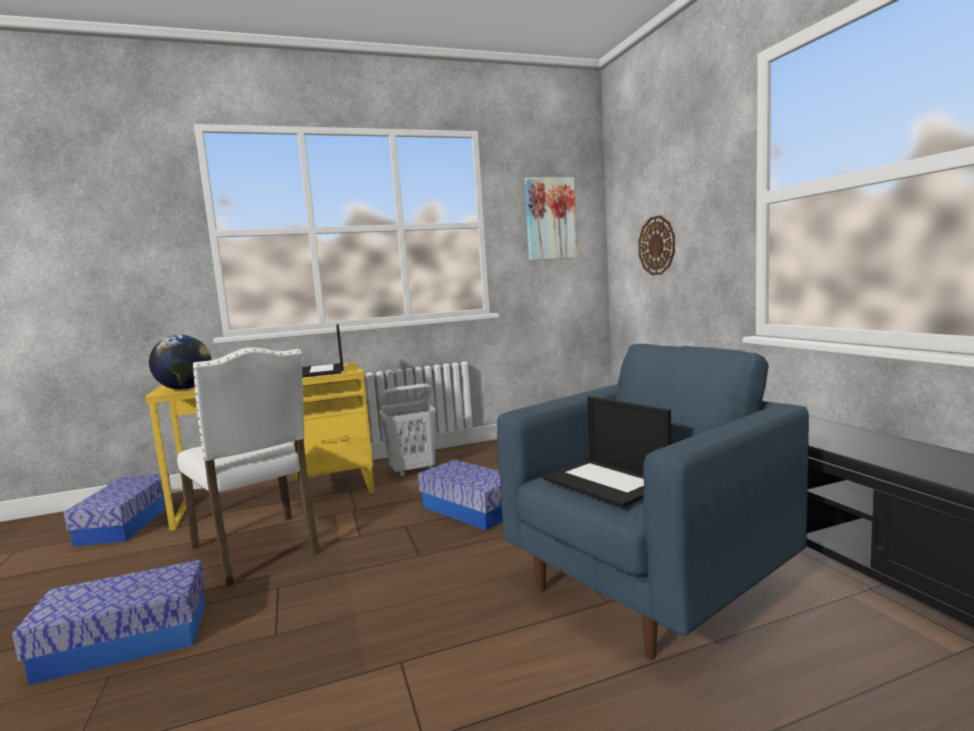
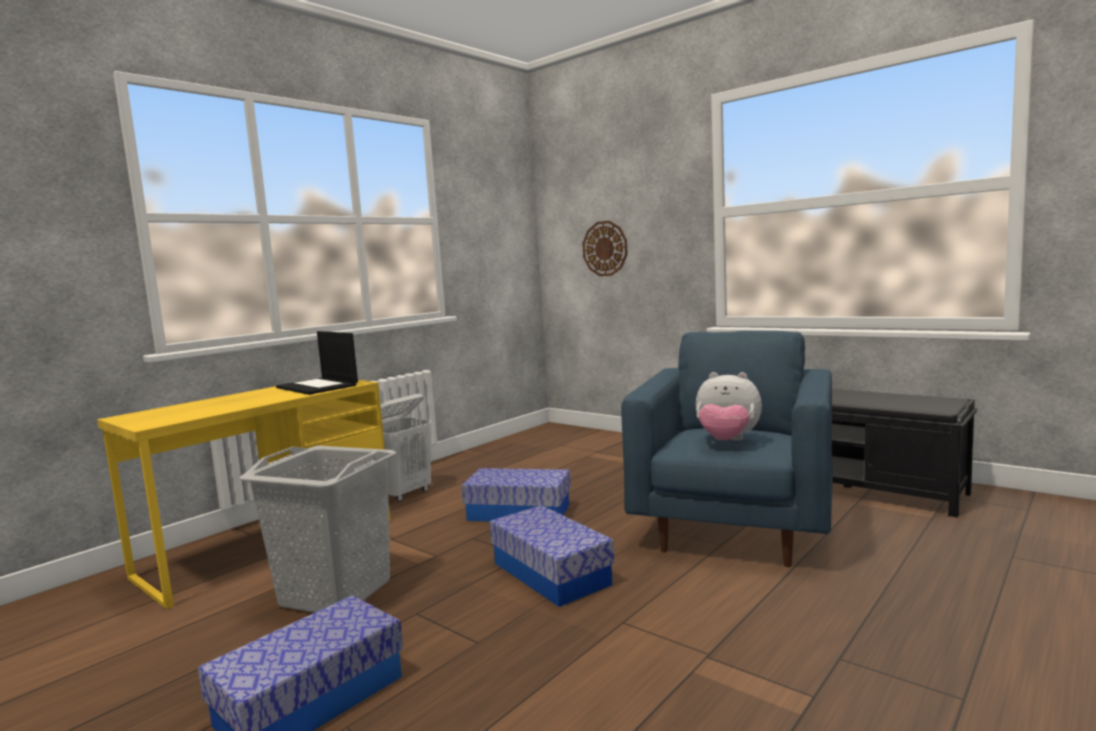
camera: 30 degrees left, 0 degrees up
(126, 524) = (73, 620): storage box -> storage box (551, 573)
(185, 389) = (172, 419): globe -> none
(259, 550) = (335, 593): white chair -> grey laundry basket
(550, 219) = (493, 218): picture -> none
(607, 482) = (727, 441): laptop -> plush toy

